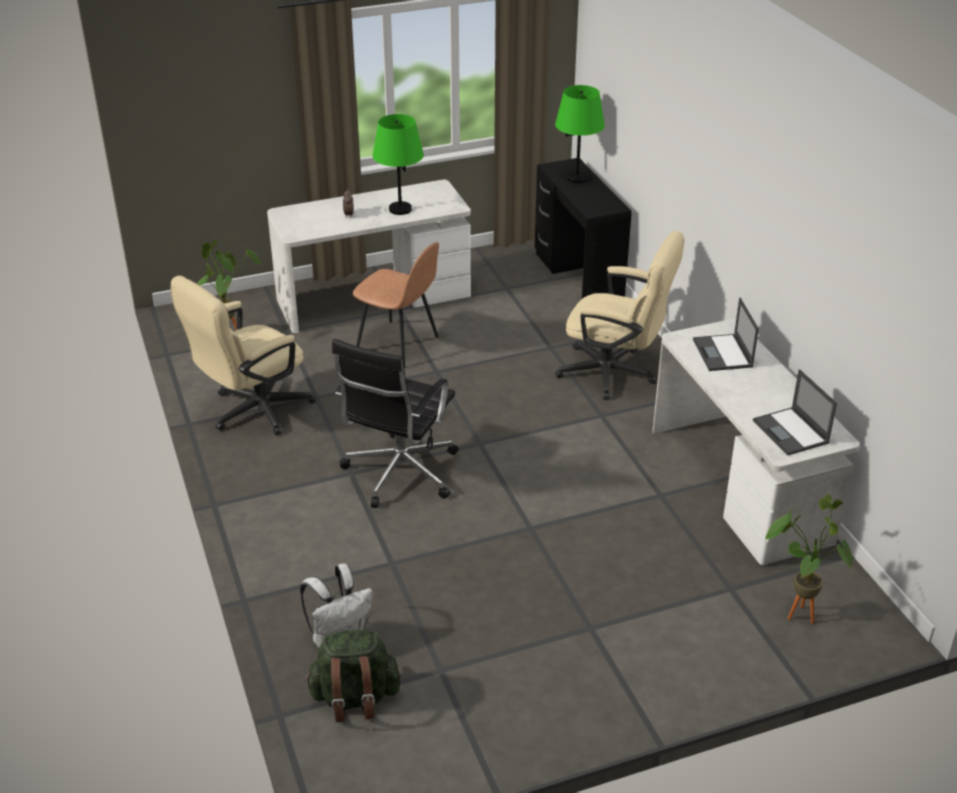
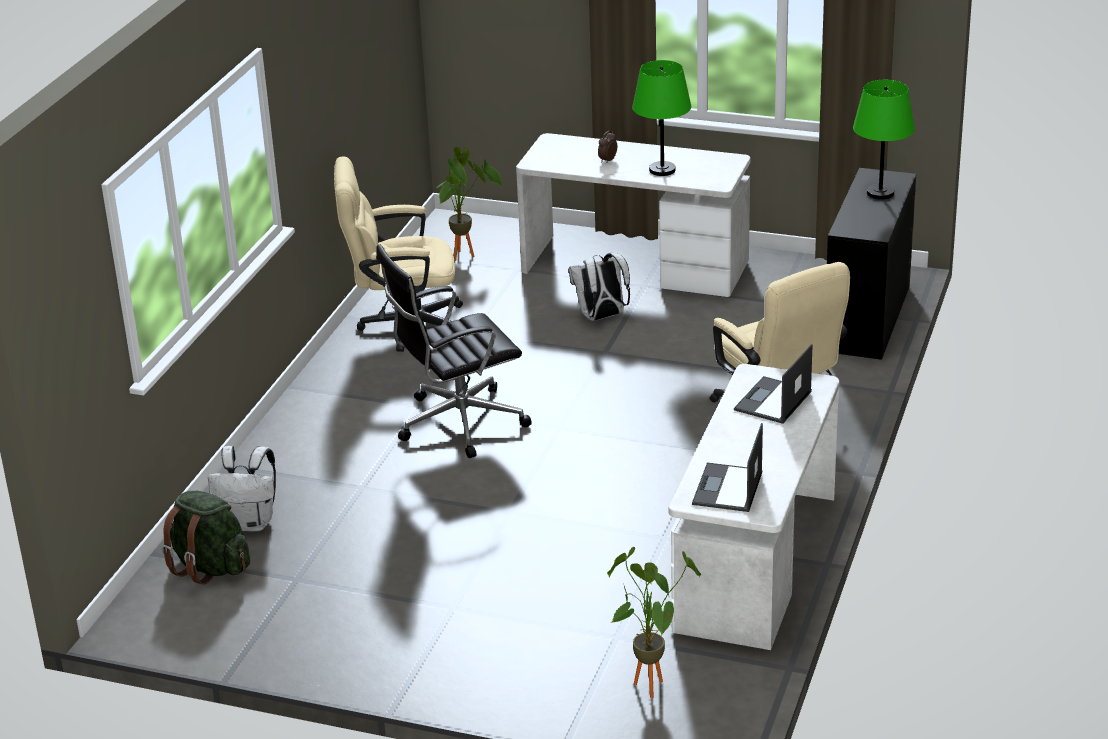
camera: 40 degrees right, 5 degrees down
(399, 345) = (601, 317): brown chair -> white backpack

